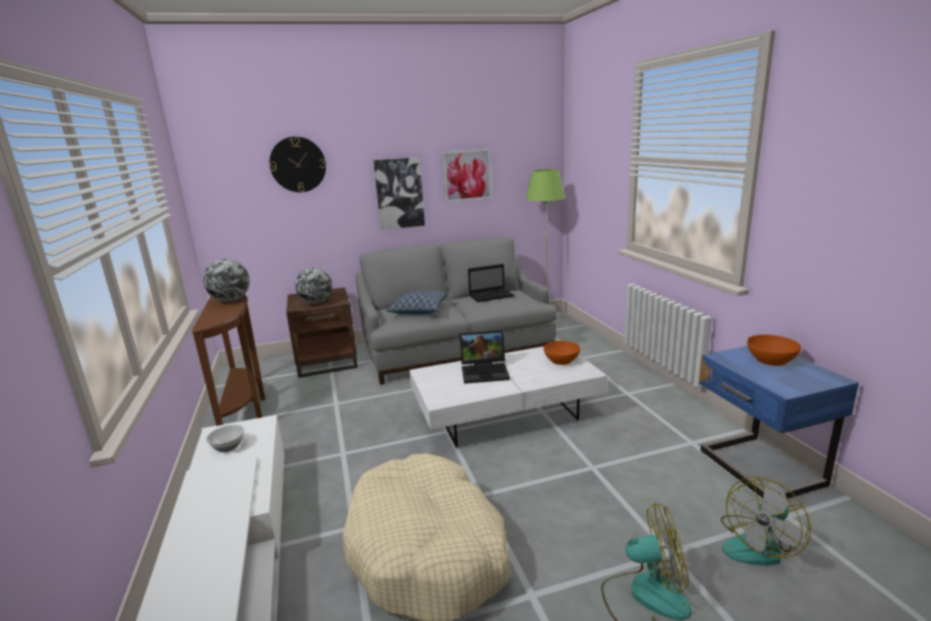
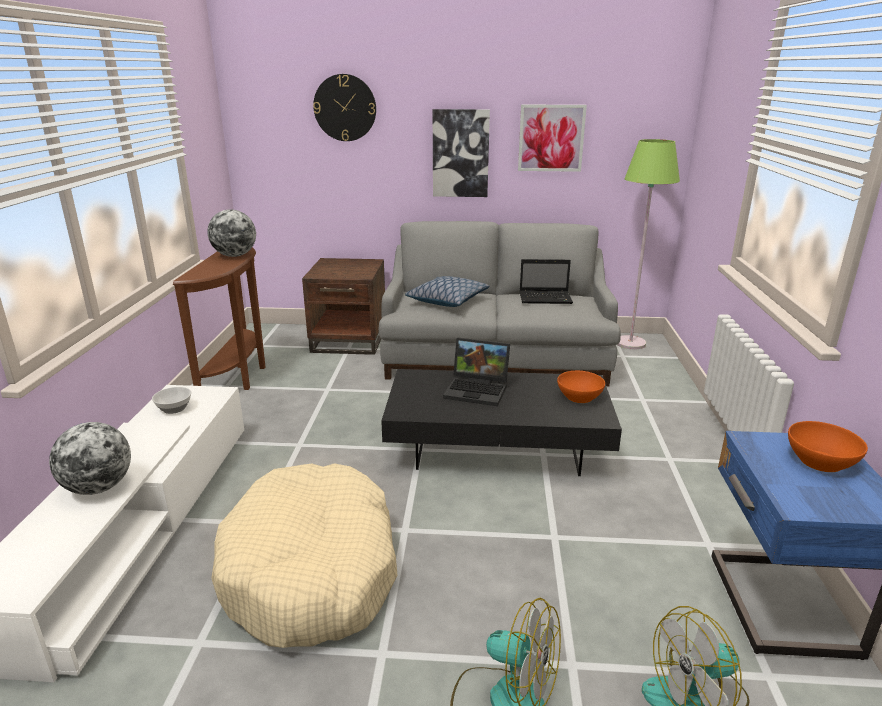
camera: 20 degrees right, 5 degrees up
(316, 302) = (339, 272): globe -> globe (99, 487)
(506, 415) = (497, 447): white coffee table -> black coffee table

